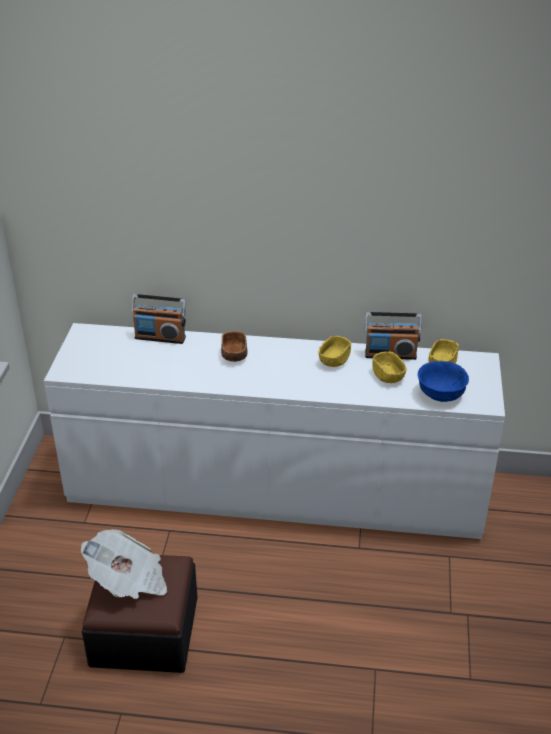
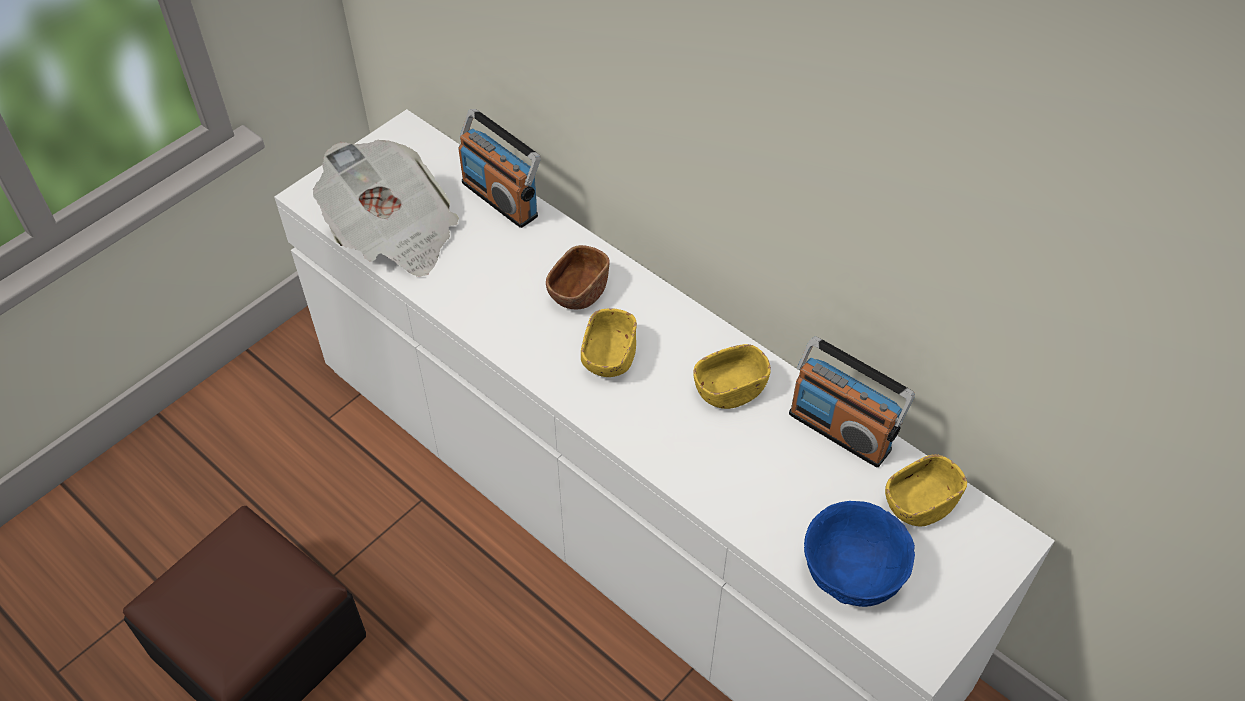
camera: 35 degrees right, 15 degrees up
(128, 581) = (225, 578): newspaper -> newspaper (393, 233)
(388, 376) = (792, 477): yellow bowl -> yellow bowl (609, 357)

